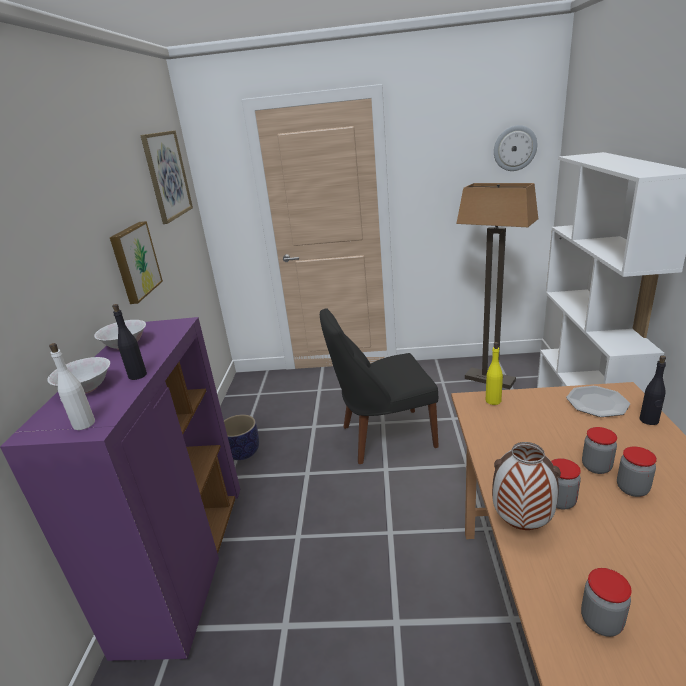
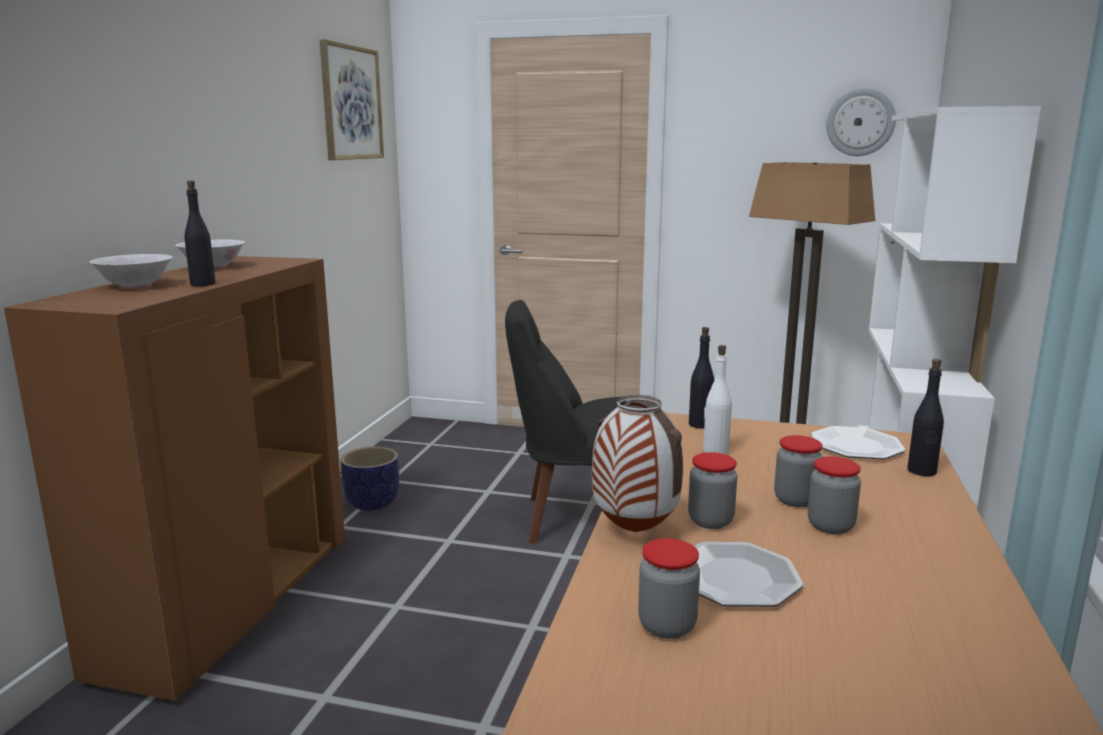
camera: 10 degrees right, 10 degrees down
(83, 424) = (106, 304): white bottle -> white bottle (715, 451)
(134, 261) = (268, 187): picture -> none
(185, 562) = (230, 605): purple cabinet -> brown cabinet
(493, 400) = (700, 424): yellow bottle -> black bottle
(610, 557) = (736, 577): none -> plate

